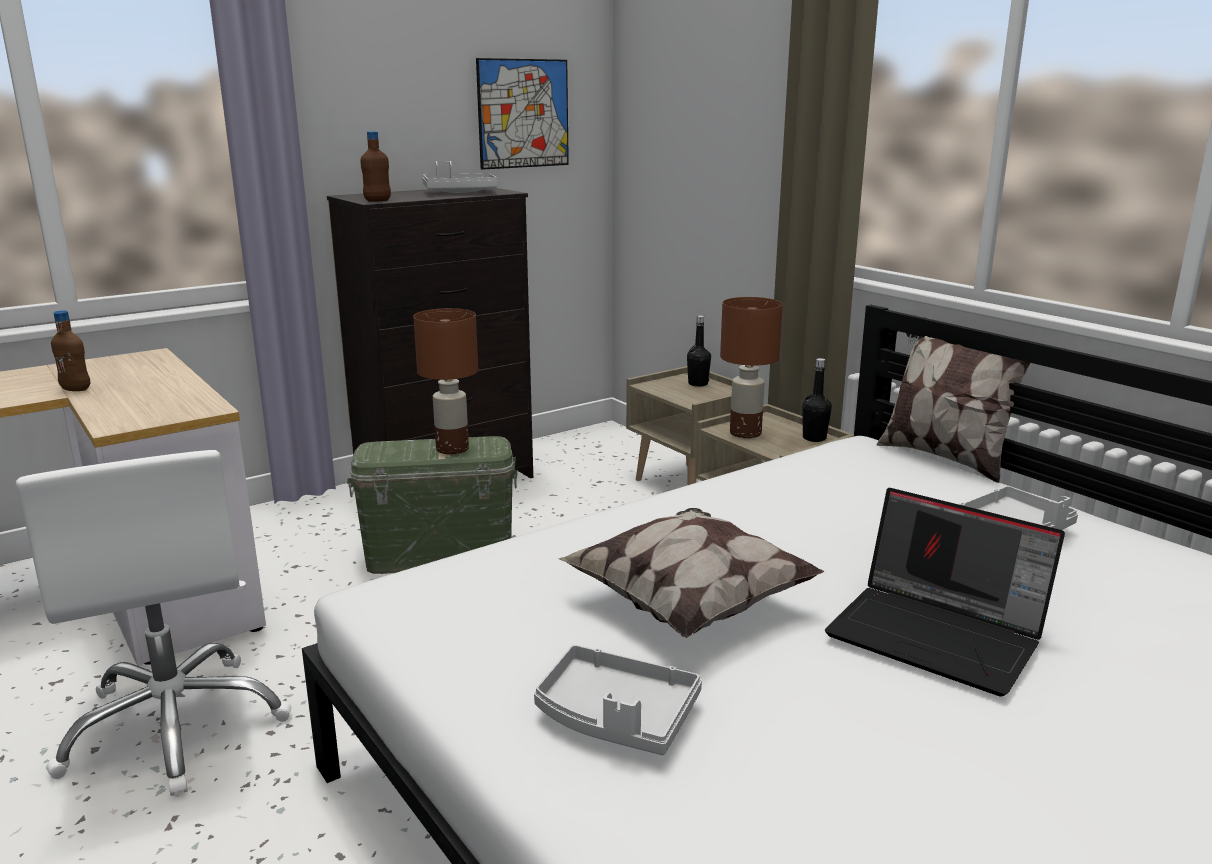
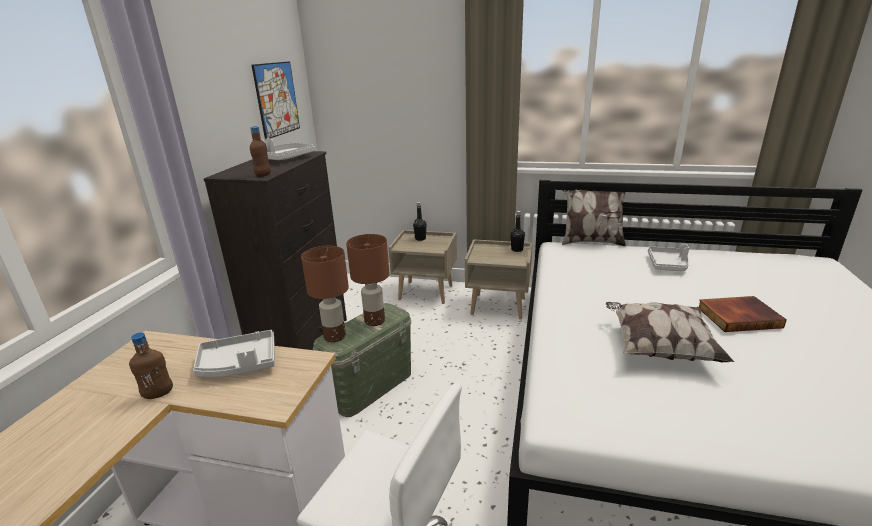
camera: 40 degrees left, 5 degrees up
(616, 717) = (744, 412): grey tray -> grey tray (239, 364)
(744, 433) = (488, 257): brown table lamp -> brown table lamp (334, 337)
(939, 635) = (738, 316): laptop -> book

